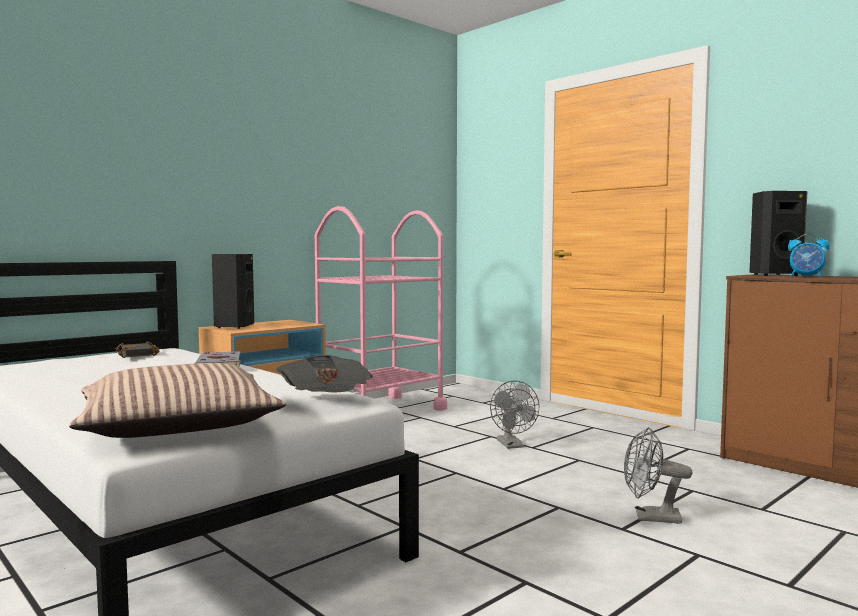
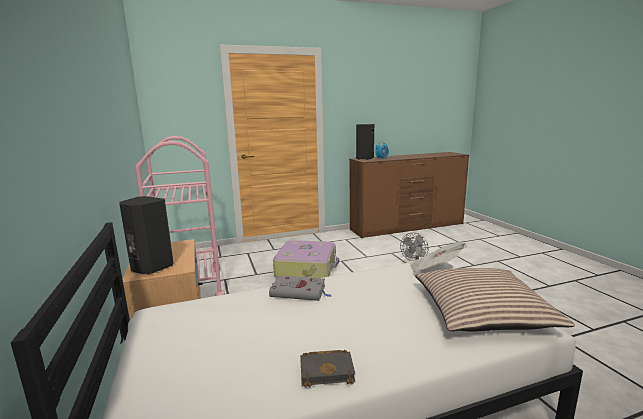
camera: 65 degrees left, 10 degrees up
(139, 354) = (194, 323): black book -> black book (328, 370)
(512, 445) = (307, 268): grey fan -> suitcase

